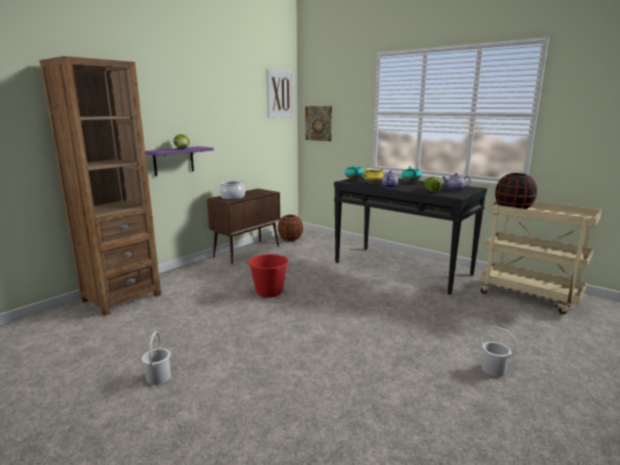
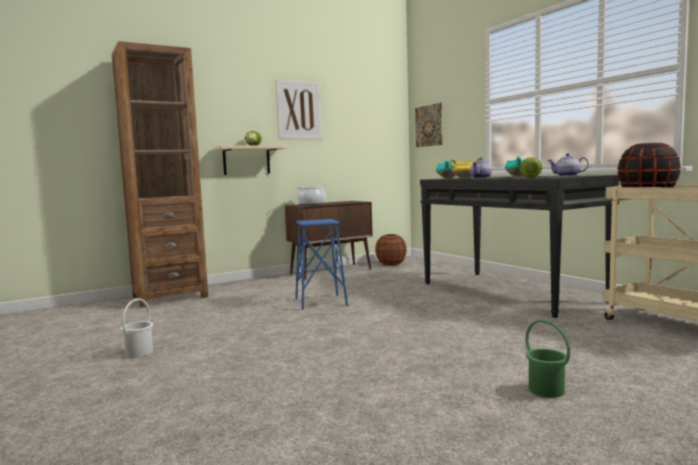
camera: 20 degrees right, 10 degrees down
(173, 161) = (246, 160): purple shelf -> beige shelf
(269, 292) = (320, 302): red bucket -> blue stool
(280, 94) = (383, 95): picture -> picture (298, 110)
(493, 369) = (546, 390): white bucket -> green bucket

